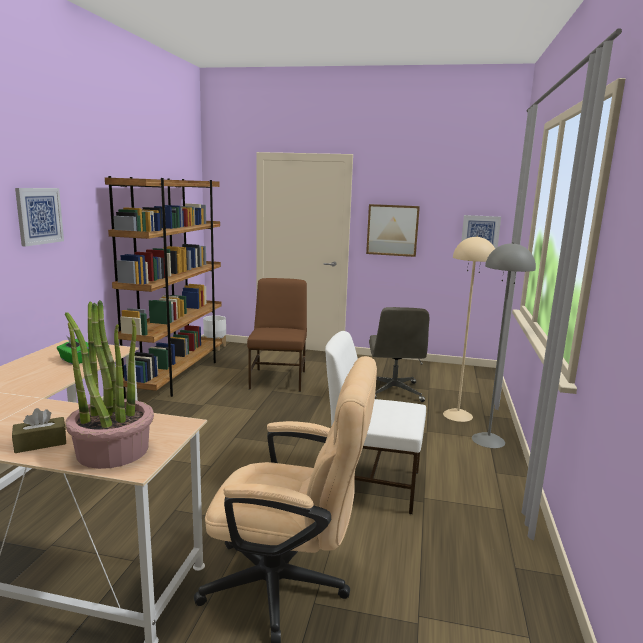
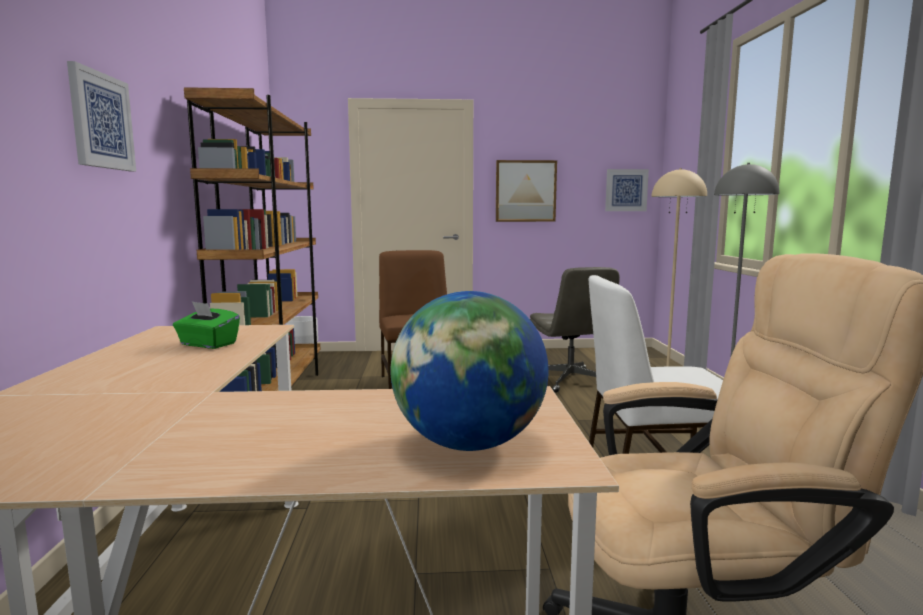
camera: 15 degrees left, 5 degrees down
(40, 443) = (306, 454): brown tissue box -> none
(112, 450) = (469, 444): potted plant -> globe

